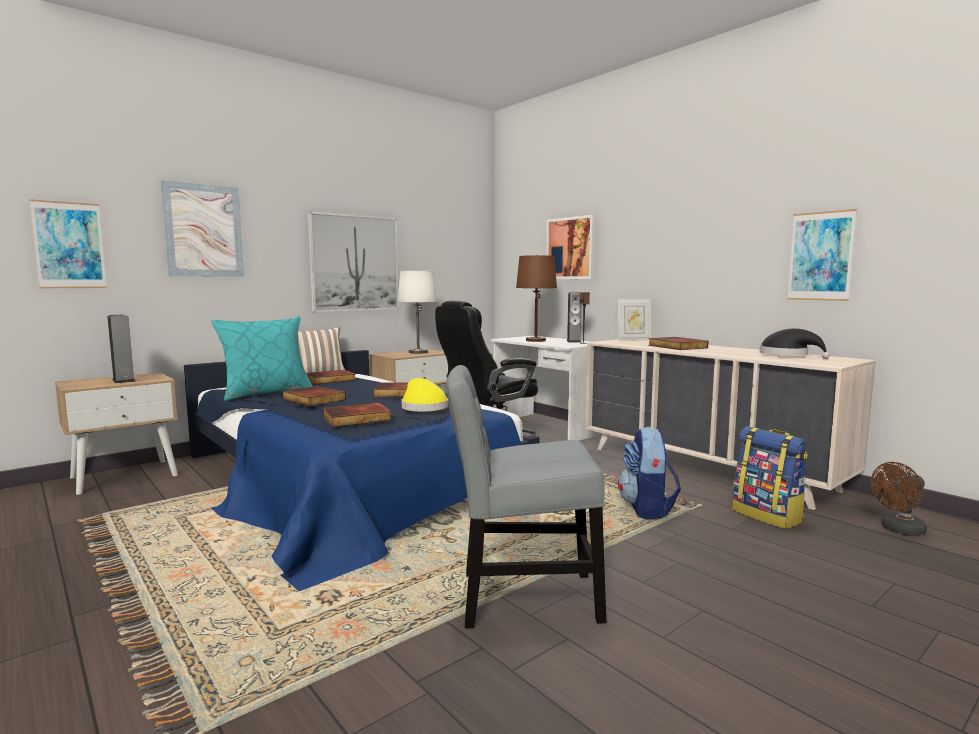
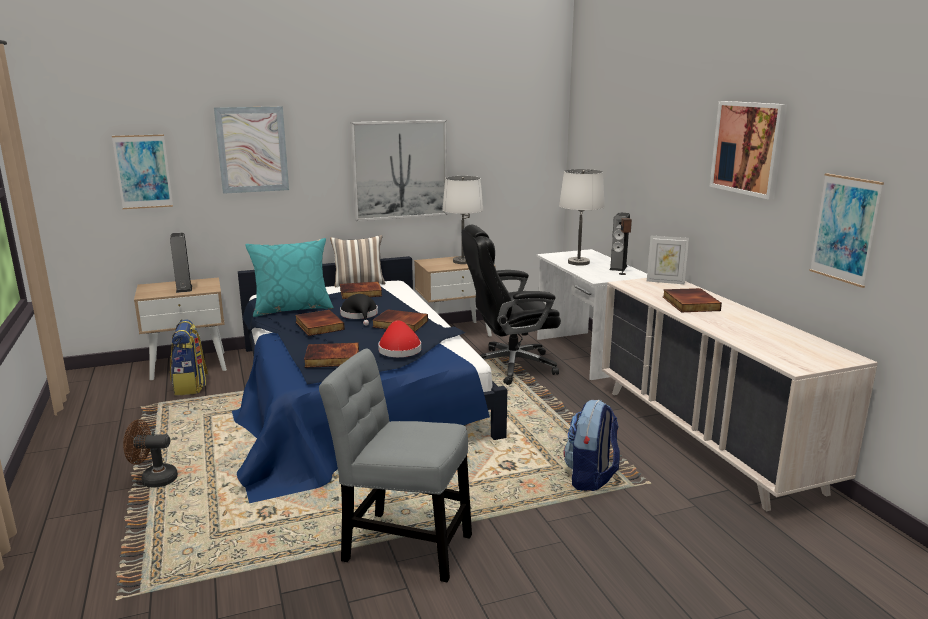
camera: 20 degrees right, 10 degrees up
(422, 407) = (399, 349): yellow hat -> red hat
(535, 340) = (578, 262): brown table lamp -> white table lamp
(571, 248) = (630, 160): picture -> picture (748, 148)
(768, 516) = (707, 509): backpack -> backpack (191, 386)
(787, 355) = (787, 338): black hat -> black hat (360, 315)
(899, 530) = (834, 554): brown fan -> brown fan (153, 479)

